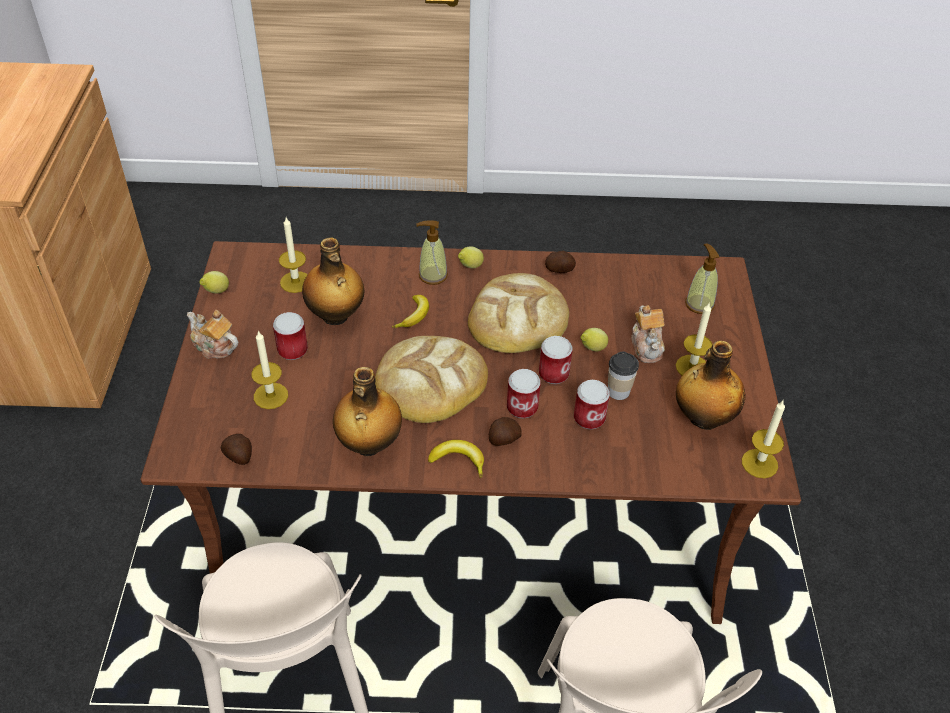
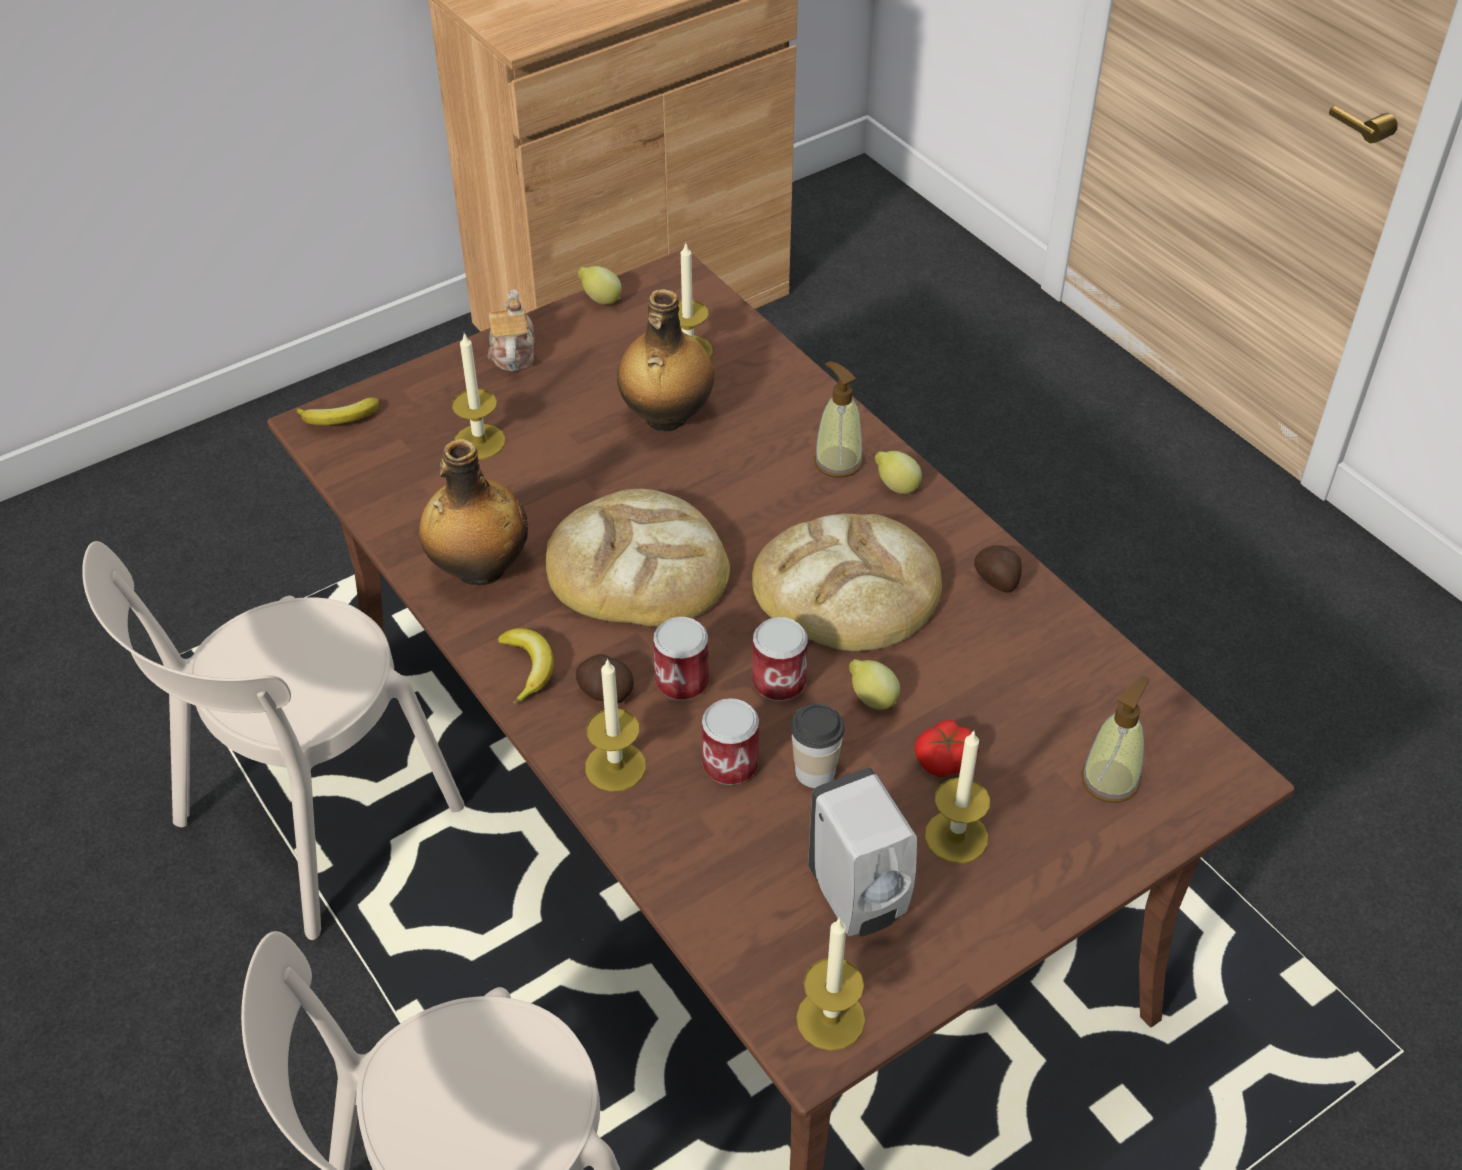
camera: 55 degrees right, 0 degrees up
(239, 457) = (363, 472): potato -> none
(292, 350) = (571, 416): can -> none
(414, 316) = (742, 486): banana -> banana (340, 419)
(554, 460) = (615, 766): none -> candle
(647, 346) = (945, 759): teapot -> tomato
(703, 418) = (859, 901): bottle -> white soap dispenser

